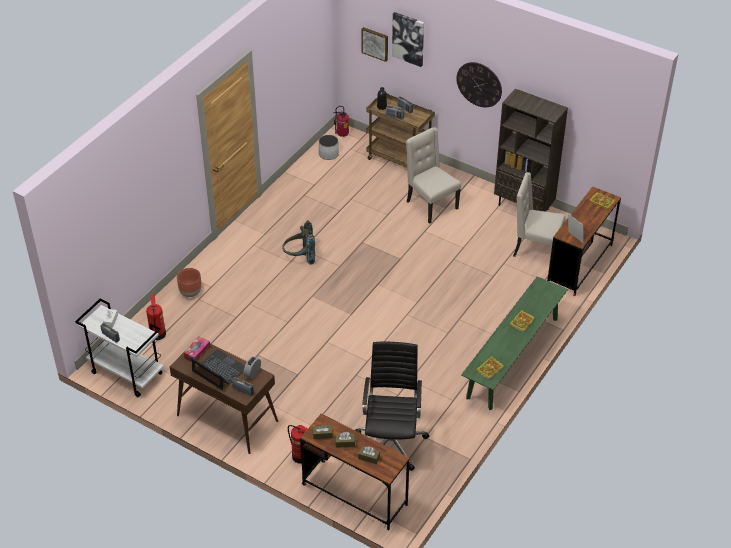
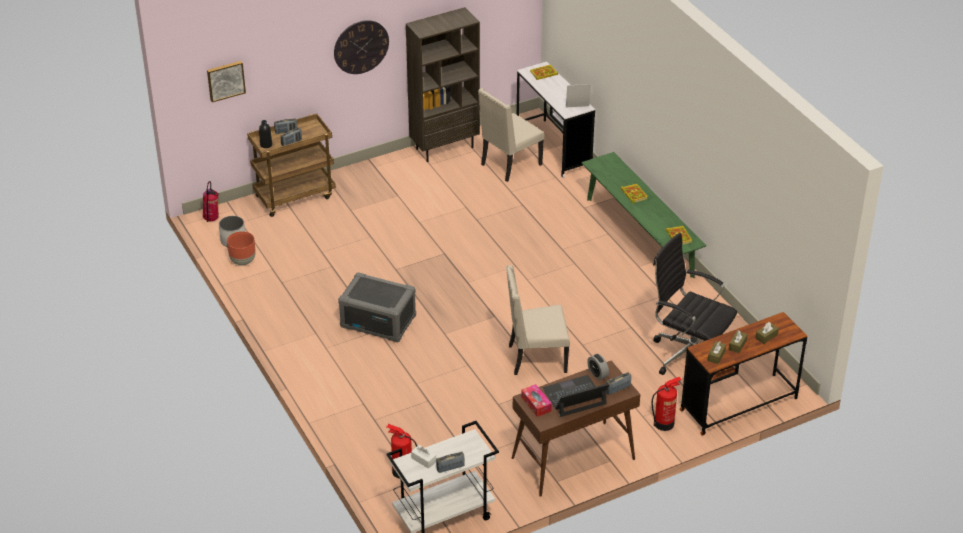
camera: 60 degrees left, 5 degrees down
(191, 292) = (358, 422): brown planter -> brown planter (243, 261)
(300, 258) = (378, 321): grey backpack -> grey storage box
(408, 38) = (268, 47): picture -> none
(430, 205) = (385, 203): beige chair -> beige chair (535, 358)
(580, 264) = (553, 148): brown desk -> white desk

